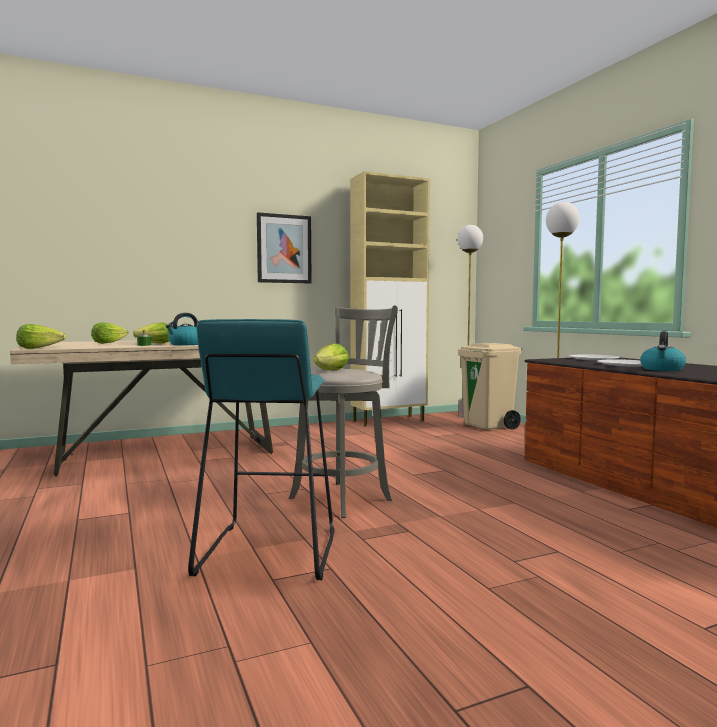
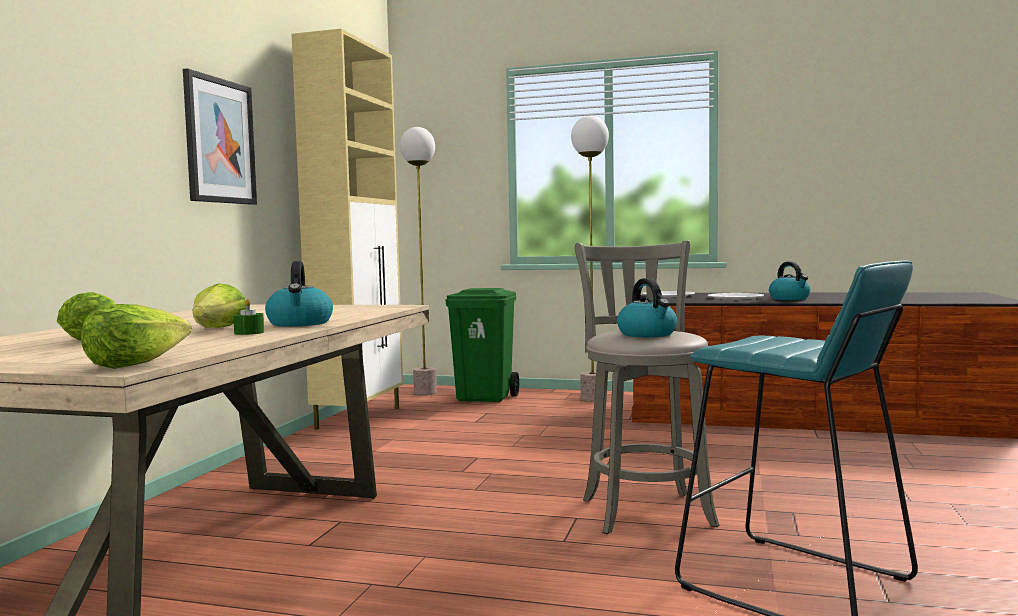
camera: 50 degrees left, 0 degrees up
(331, 371) = (648, 334): lettuce -> kettle
(489, 426) = (485, 398): beige trash can -> green trash can

